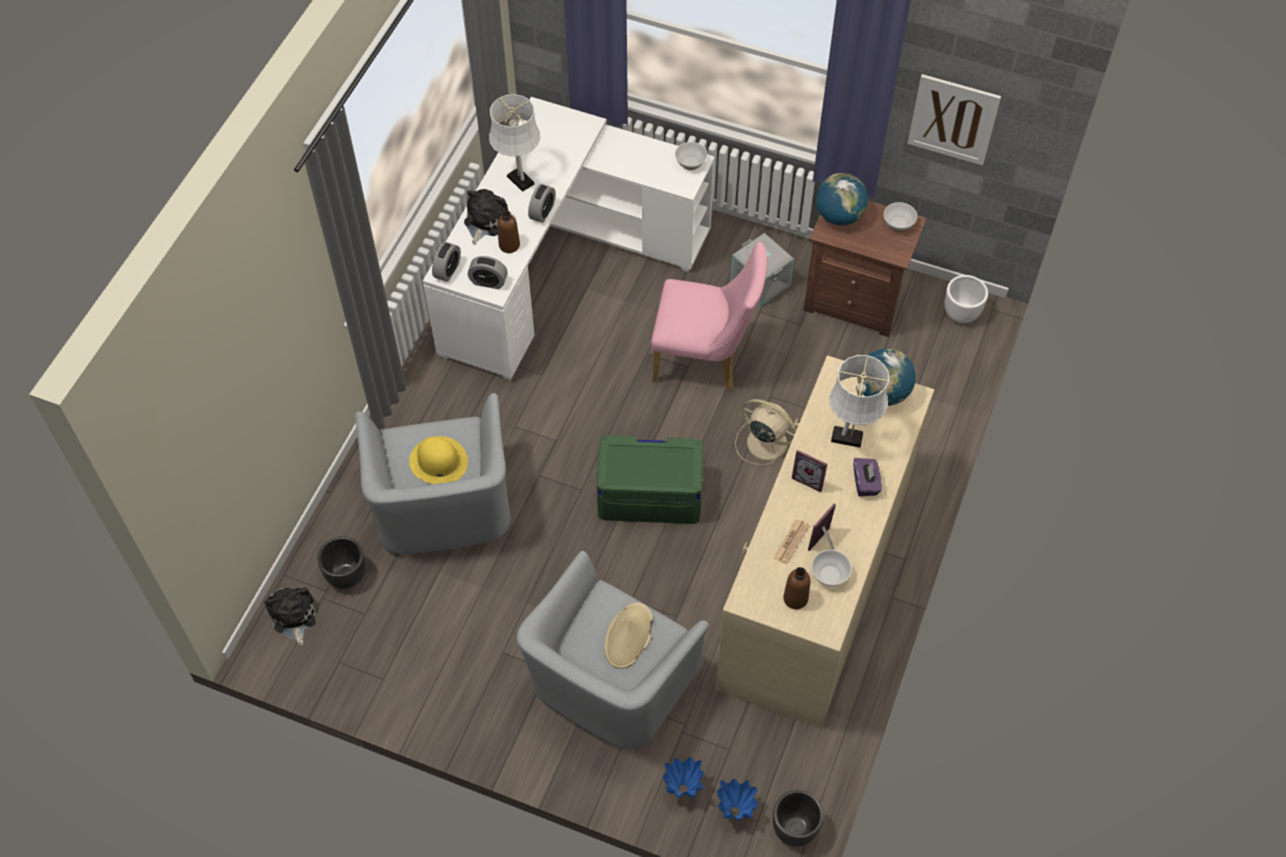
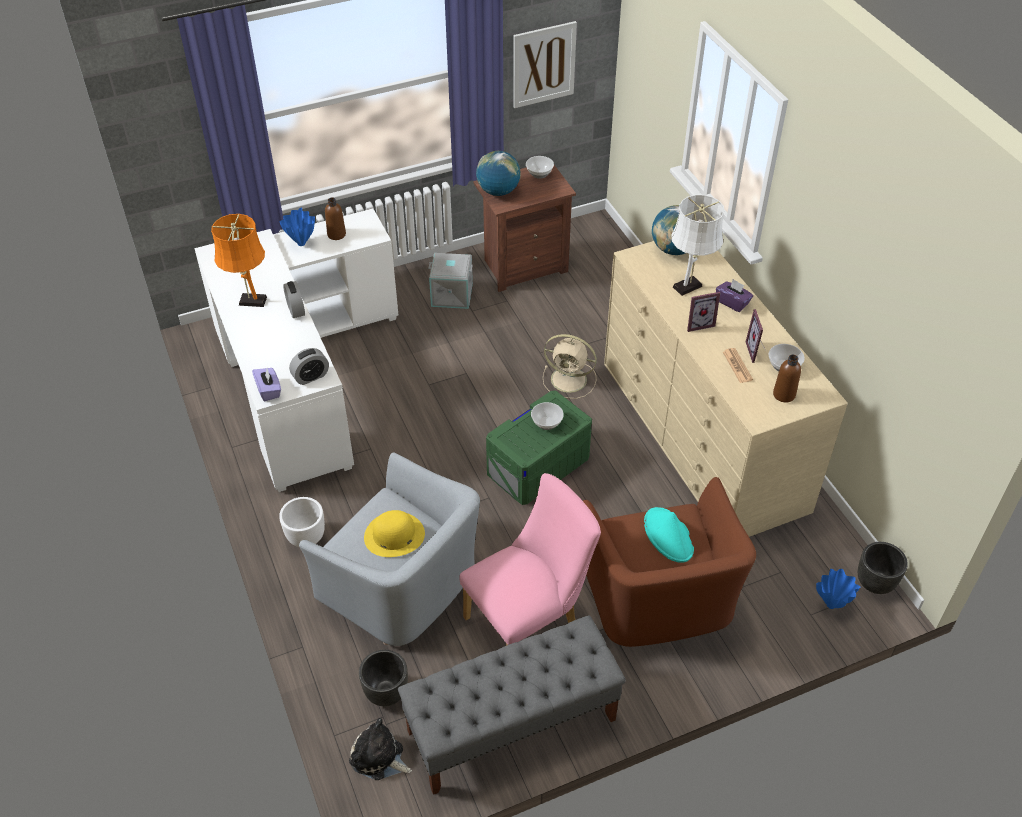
camera: 45 degrees left, 10 degrees down
(397, 676) = (511, 726): none -> grey bench
(447, 270) = (269, 390): alarm clock -> purple tissue box
(485, 221) = (258, 342): plush toy -> none
(509, 245) = (296, 344): brown bottle -> brown bottle (336, 234)
(518, 178) = (250, 301): white table lamp -> orange table lamp
(610, 681) = (659, 597): grey armchair -> brown armchair
(628, 636) = (668, 536): beige hat -> turquoise hat
(682, 789) = (786, 621): blue vase -> blue vase (301, 244)
(690, 162) = (361, 221): bowl -> bowl (546, 423)
(706, 359) = (472, 360): pink chair -> pink chair (529, 621)
(765, 442) = (570, 380): beige fan -> beige fan turned 150 degrees counterclockwise
(961, 313) = (593, 232): white planter -> white planter (306, 537)

